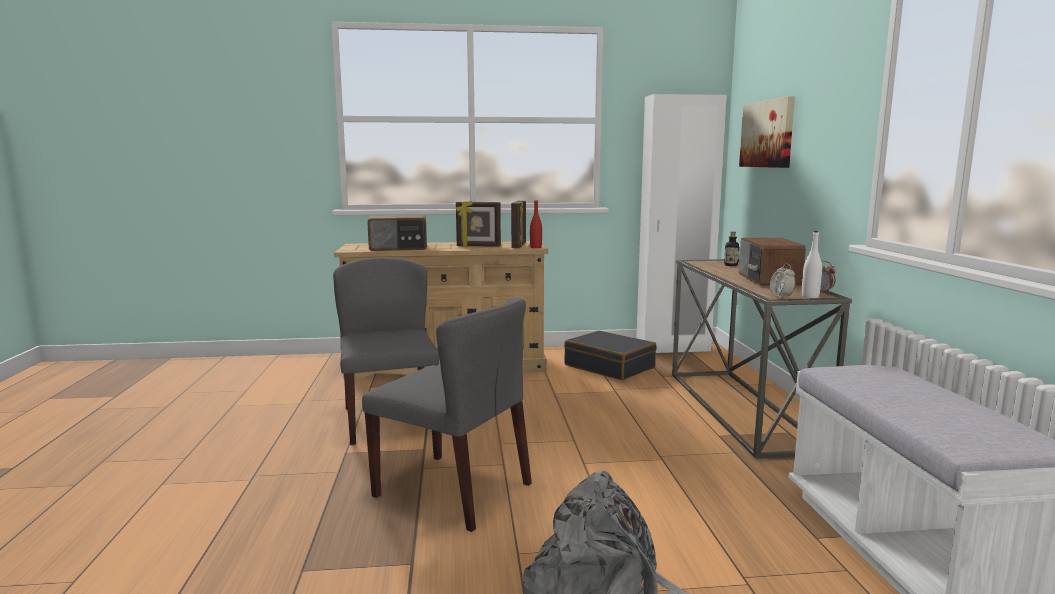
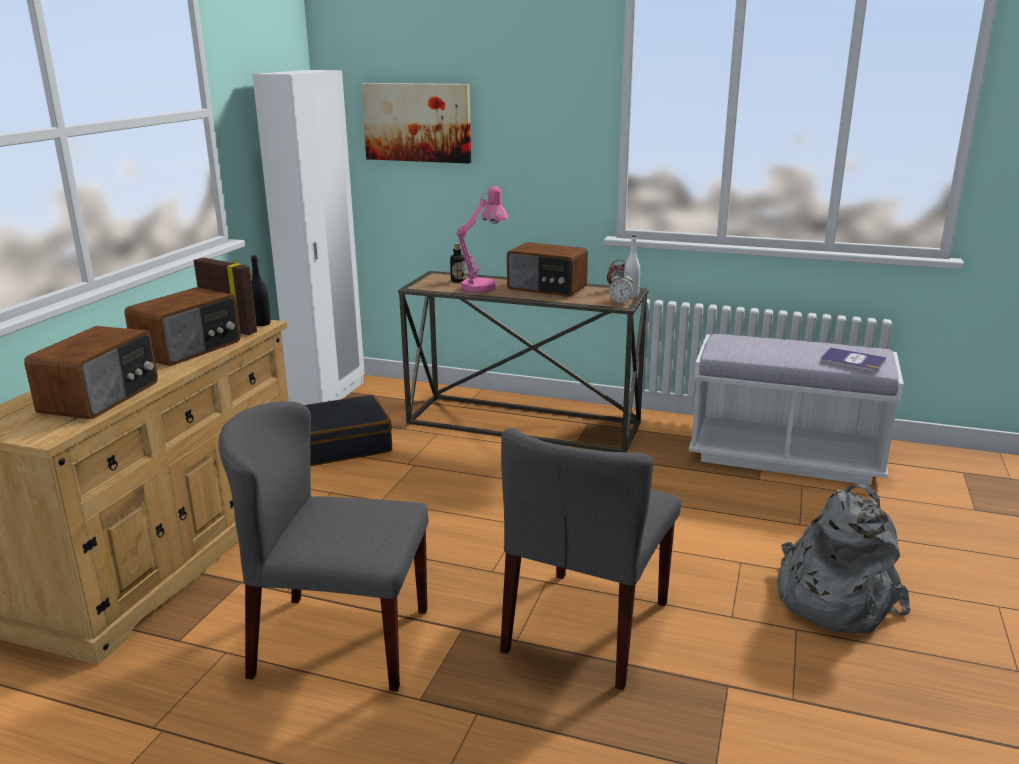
camera: 65 degrees left, 10 degrees up
(454, 490) = (587, 627): grey chair -> grey chair turned 150 degrees clockwise
(478, 246) = (189, 349): picture frame -> radio
(536, 247) = (262, 324): red bottle -> black bottle
(731, 269) = (483, 286): none -> pink table lamp
(952, 429) = (852, 361): none -> book

